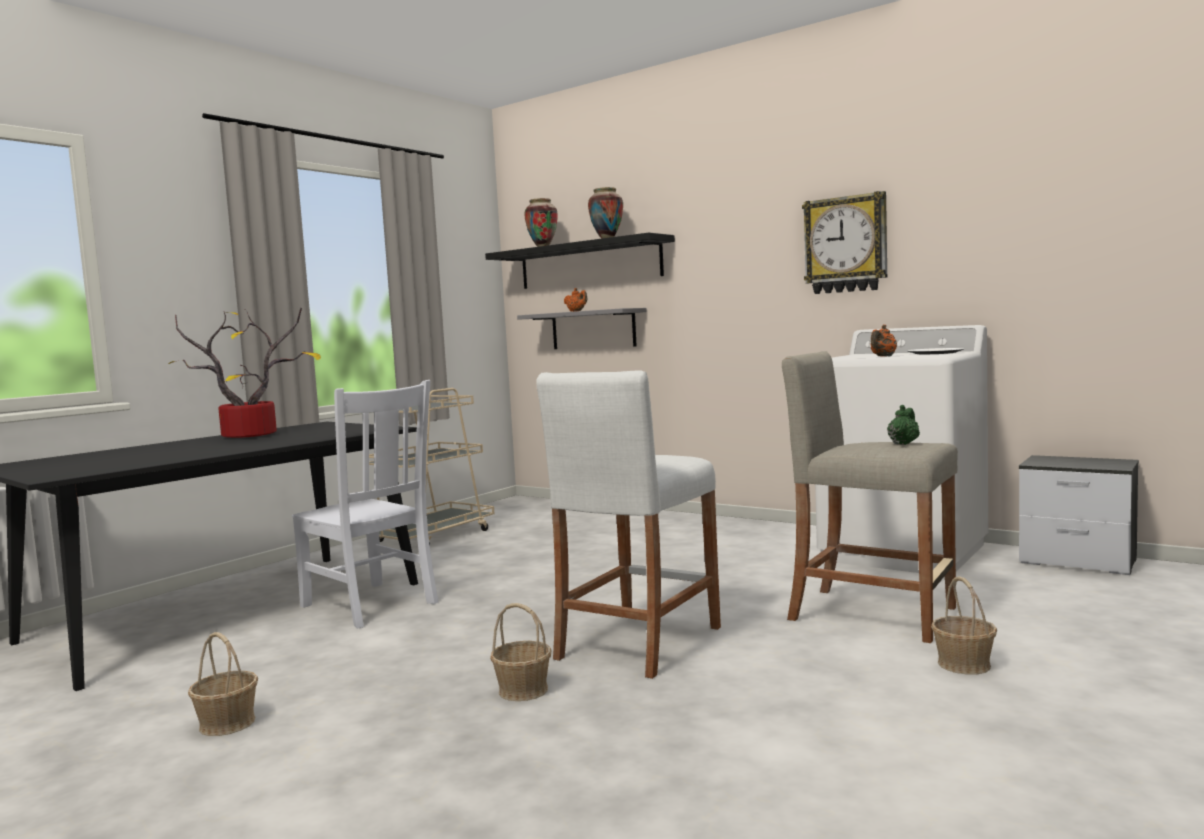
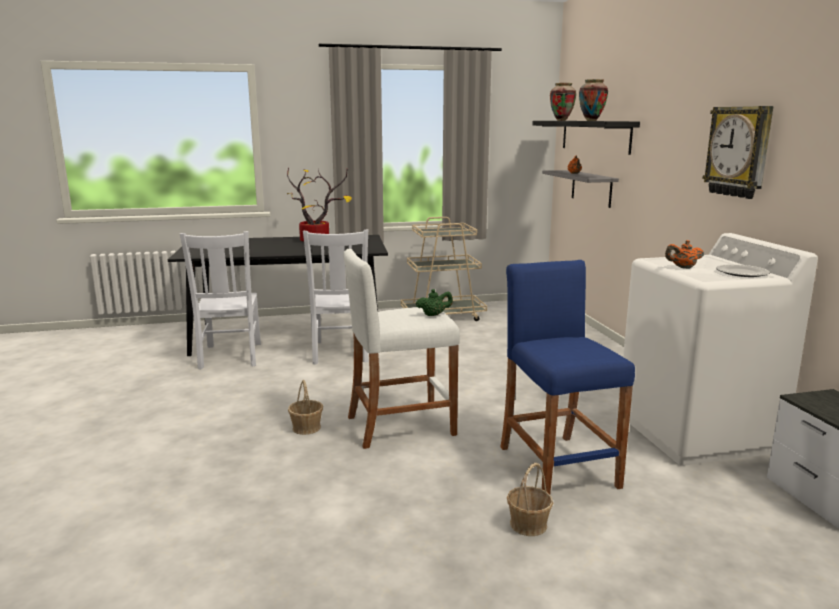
camera: 40 degrees right, 10 degrees up
(177, 665) = (230, 357): none -> white chair
(227, 723) = (198, 393): basket -> none
(872, 614) = (557, 467): beige stool -> blue stool
(903, 443) = (582, 351): green teapot -> green teapot (434, 315)

